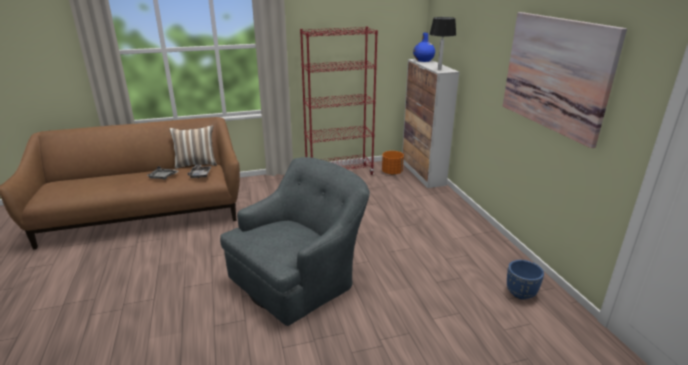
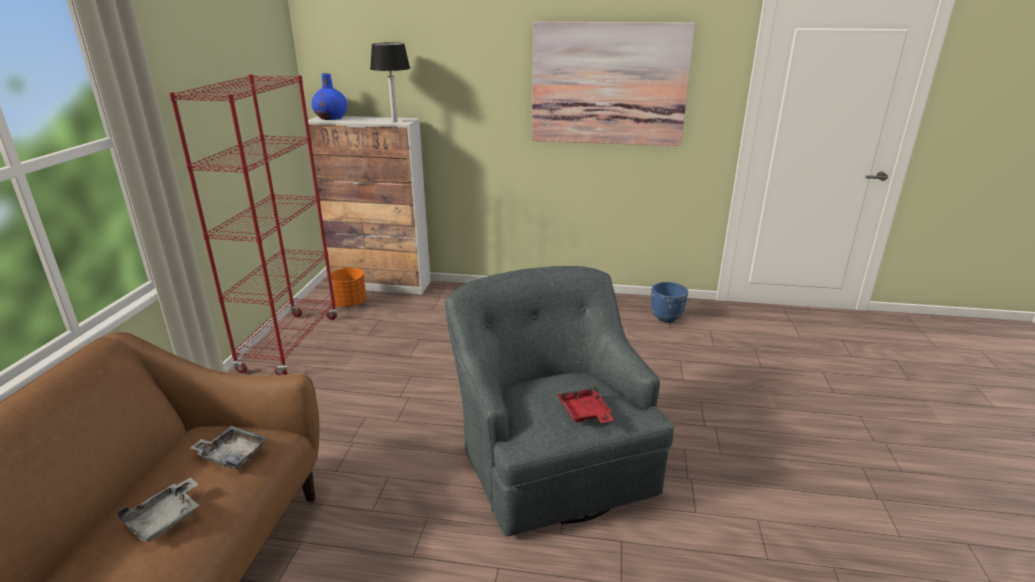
camera: 65 degrees left, 0 degrees up
(196, 164) = (157, 455): pillow -> none
(267, 243) = (585, 413): none -> red tray

